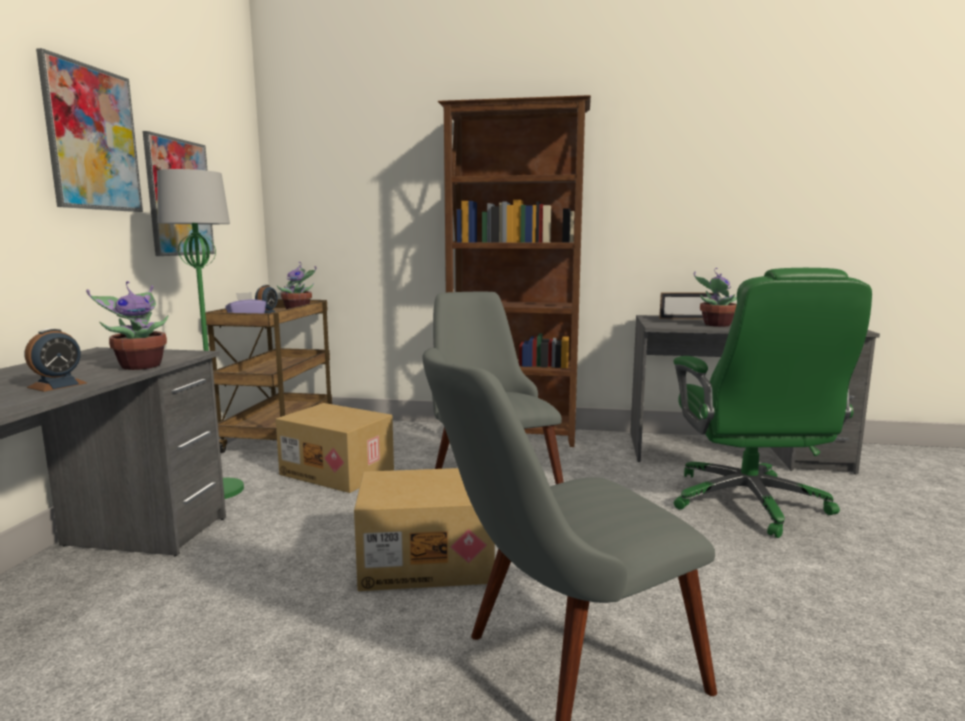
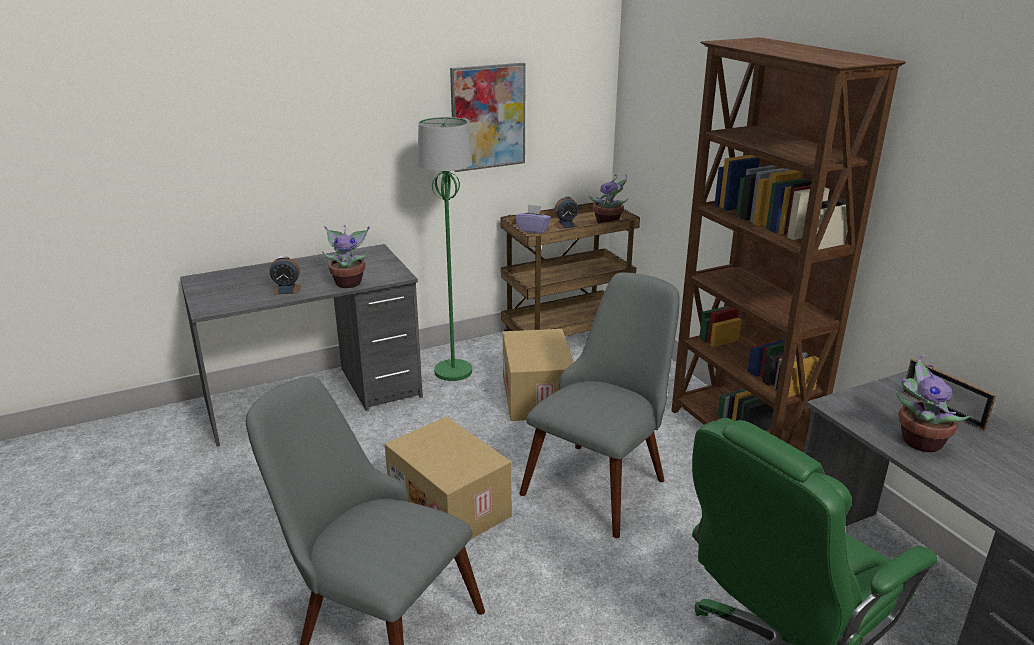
camera: 55 degrees right, 15 degrees up
(92, 139) = (396, 88): picture -> none

